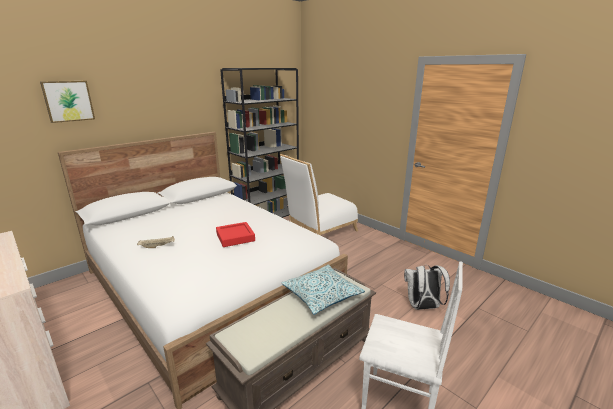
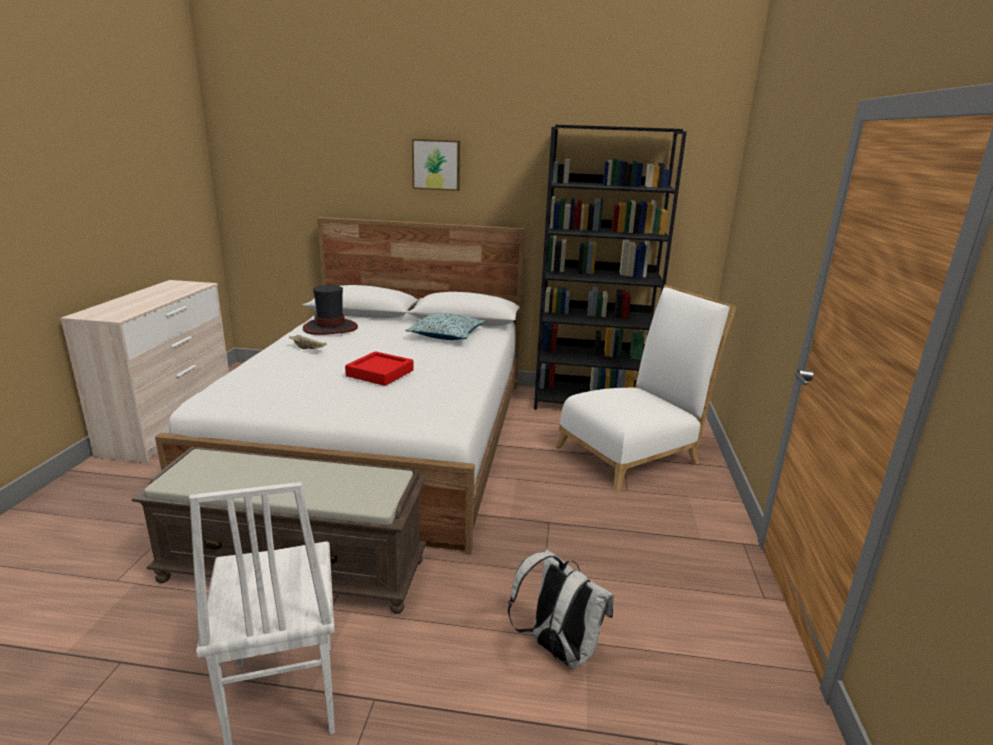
camera: 50 degrees right, 0 degrees up
(68, 101) = (341, 158): picture -> picture (436, 164)
(133, 230) = (331, 328): none -> hat
(319, 231) = (633, 453): white chair -> white chair turned 135 degrees clockwise
(322, 295) = (332, 483): pillow -> pillow (446, 335)

